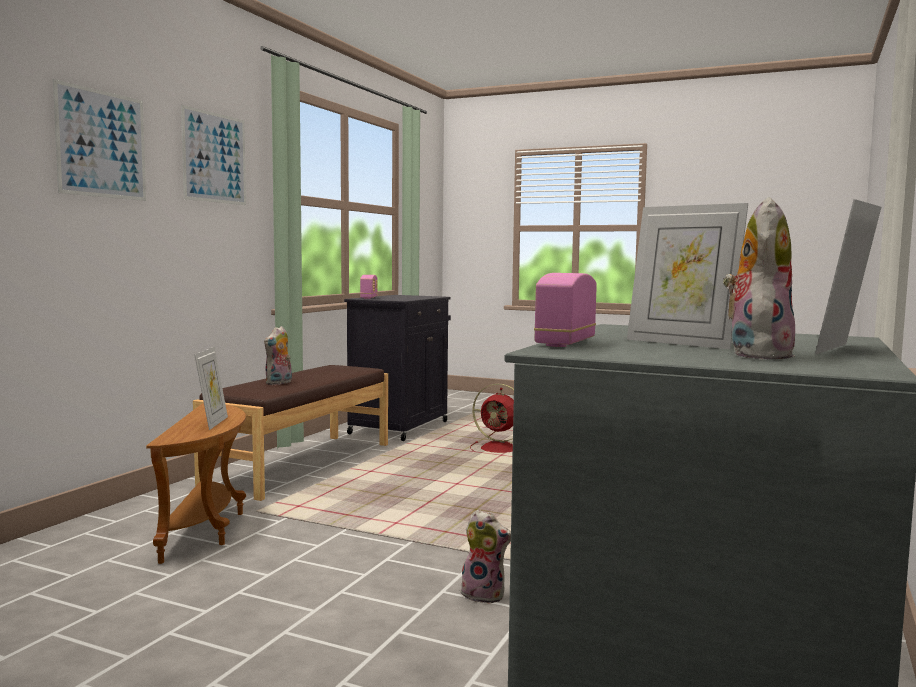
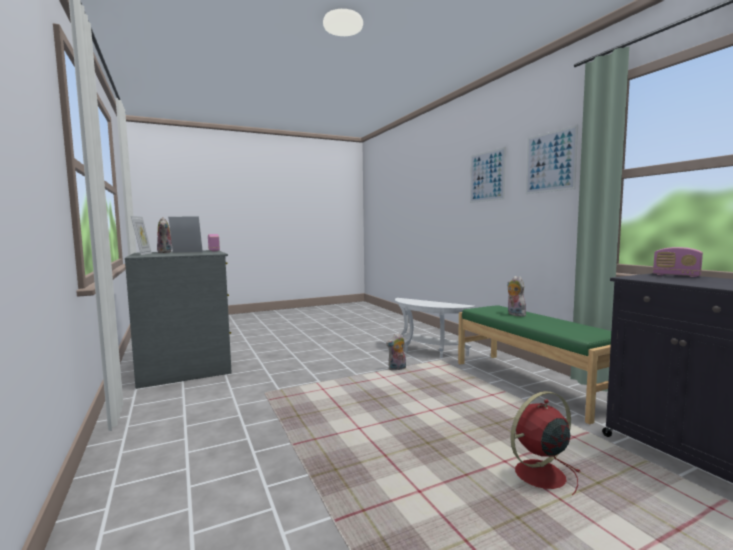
camera: 130 degrees right, 0 degrees up
(207, 528) = (428, 351): brown side table -> white side table
(212, 423) = (422, 303): picture frame -> none
(301, 464) = (532, 383): brown bench -> green bench
(485, 594) = (290, 372): plush toy -> plush toy (397, 369)

